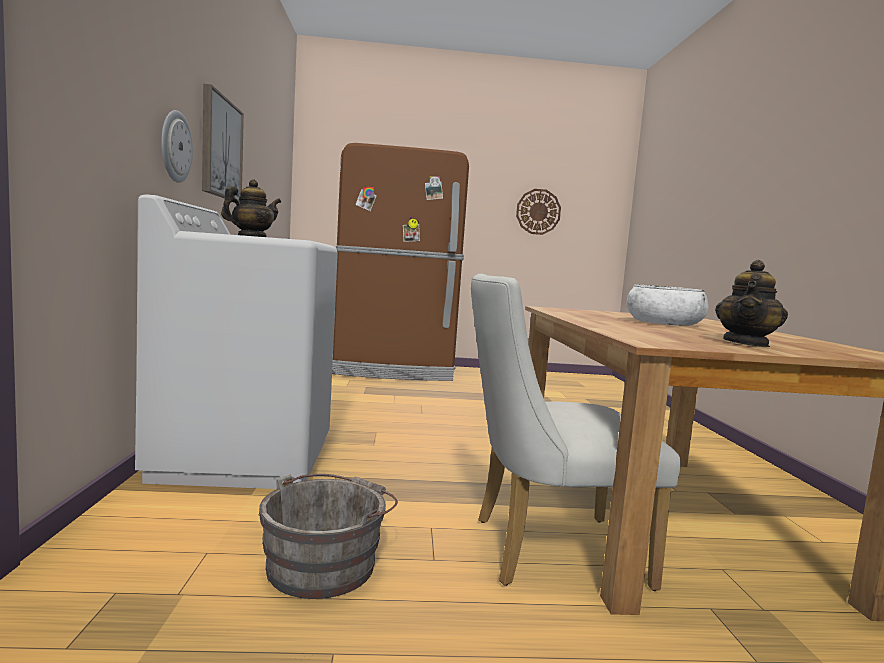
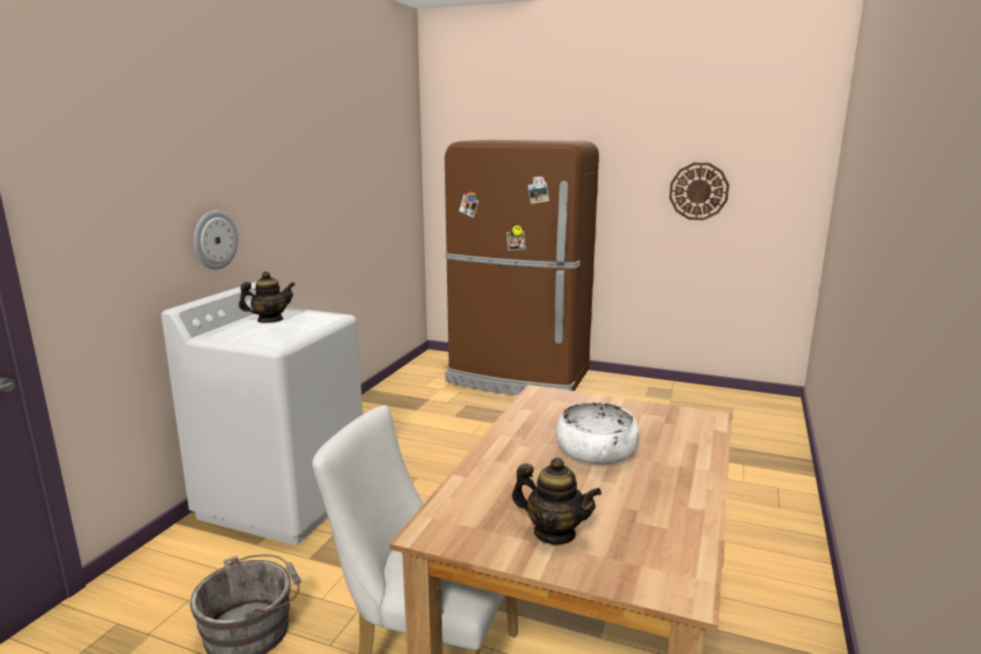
camera: 25 degrees right, 10 degrees up
(220, 148) = (283, 206): picture -> none
(746, 343) = (554, 533): teapot -> teapot turned 120 degrees counterclockwise

